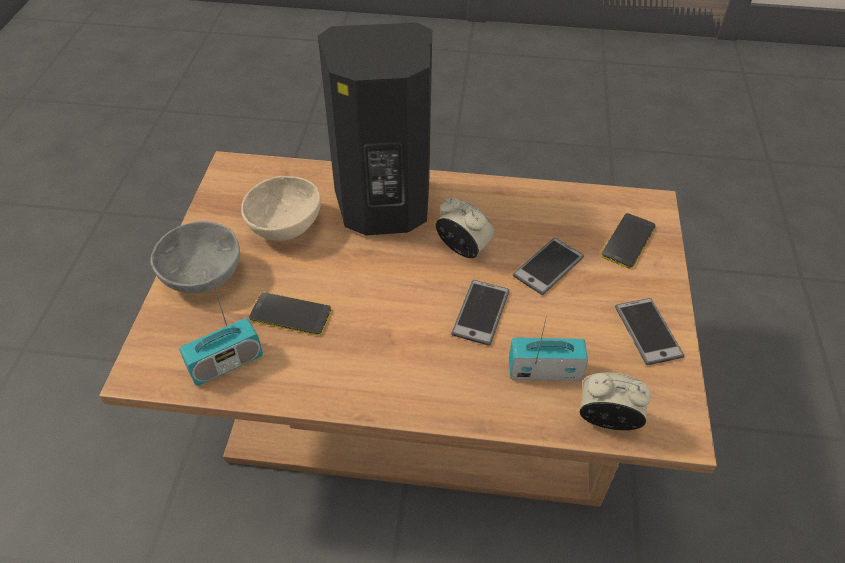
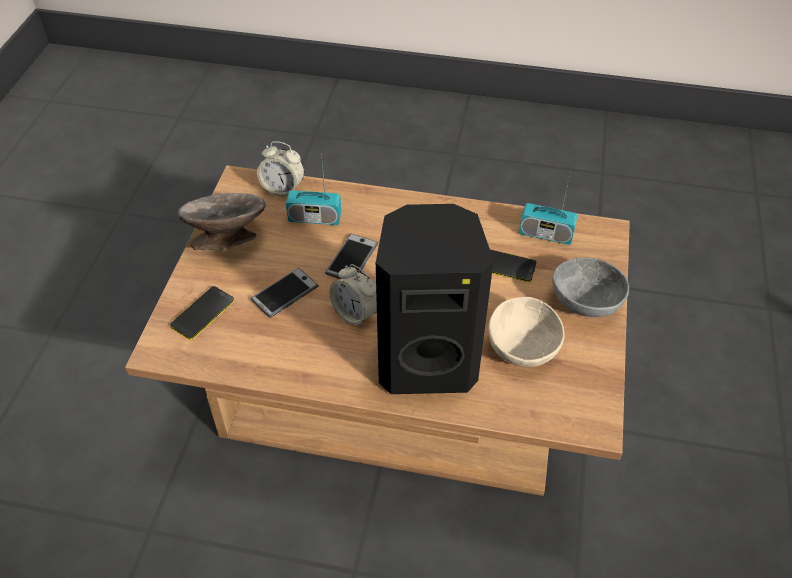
camera: 175 degrees left, 0 degrees up
(226, 363) = (546, 234): radio -> radio turned 135 degrees counterclockwise
(648, 331) = (227, 239): phone -> grey bowl

